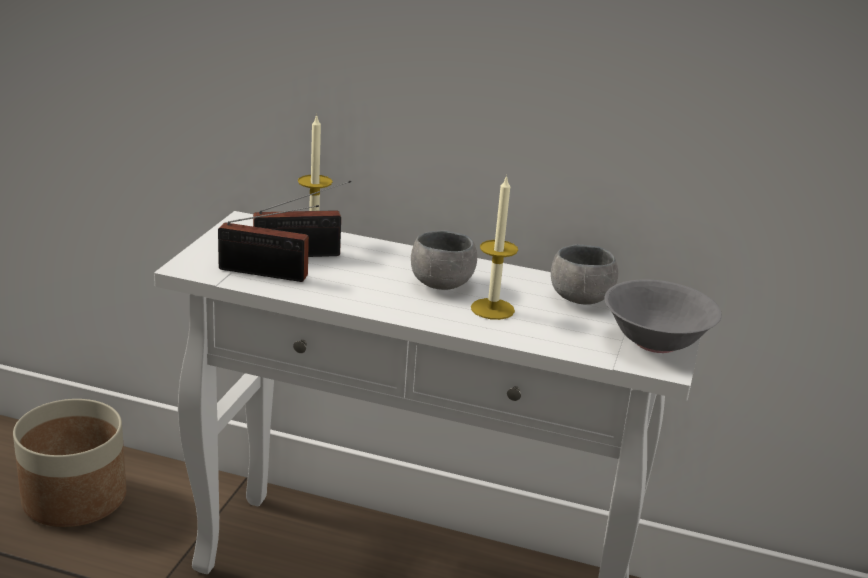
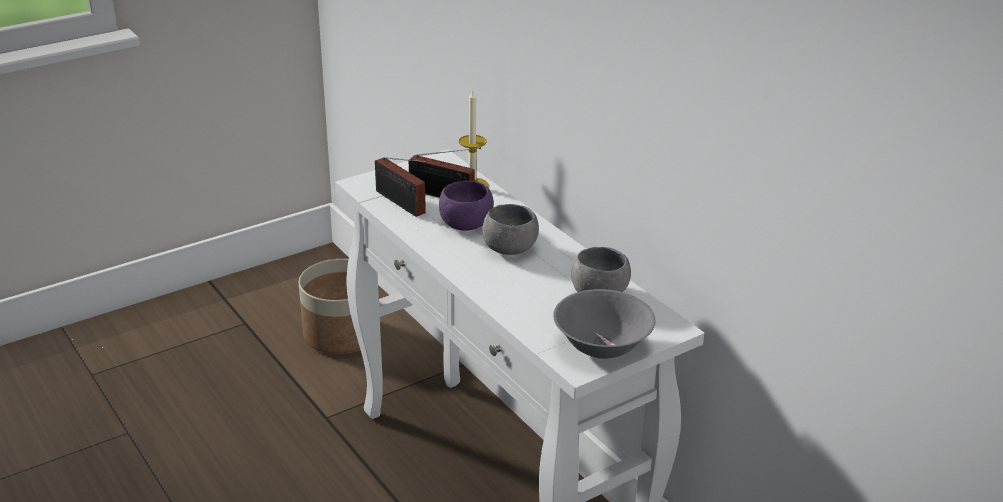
camera: 40 degrees right, 5 degrees up
(364, 274) = (465, 224): none -> purple bowl
(492, 309) = (518, 279): candle -> none

